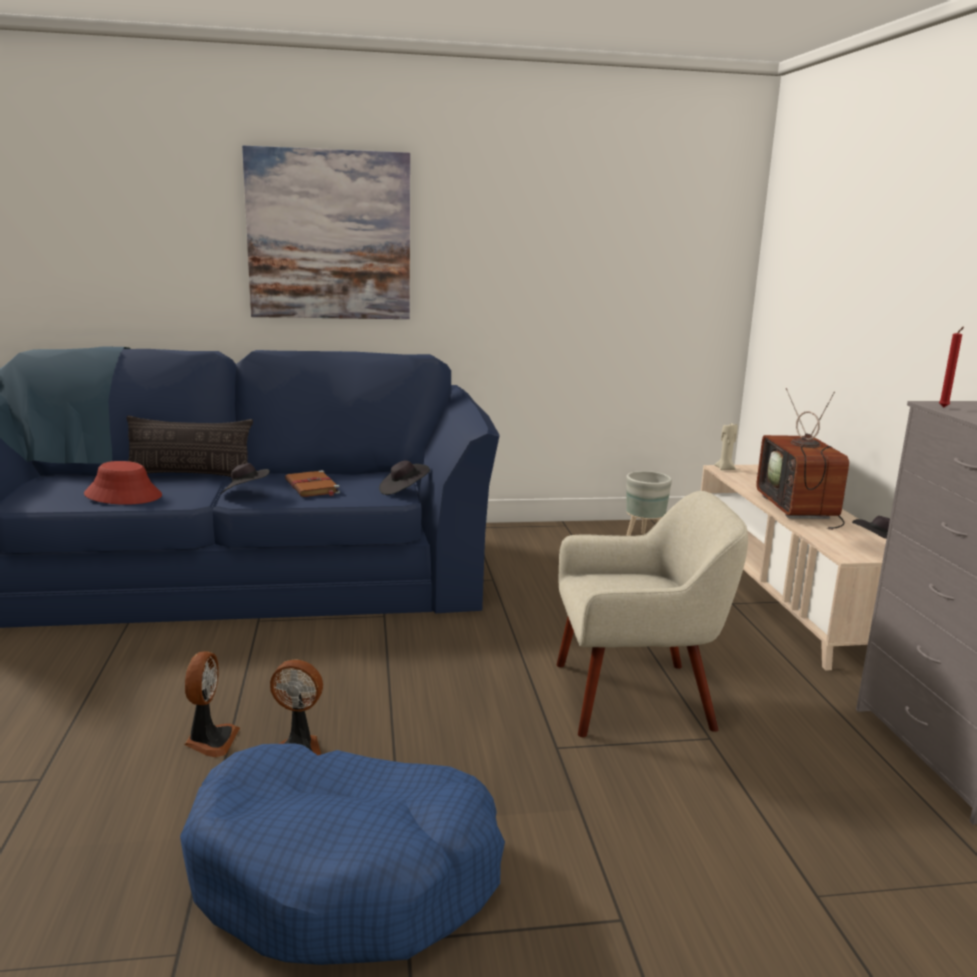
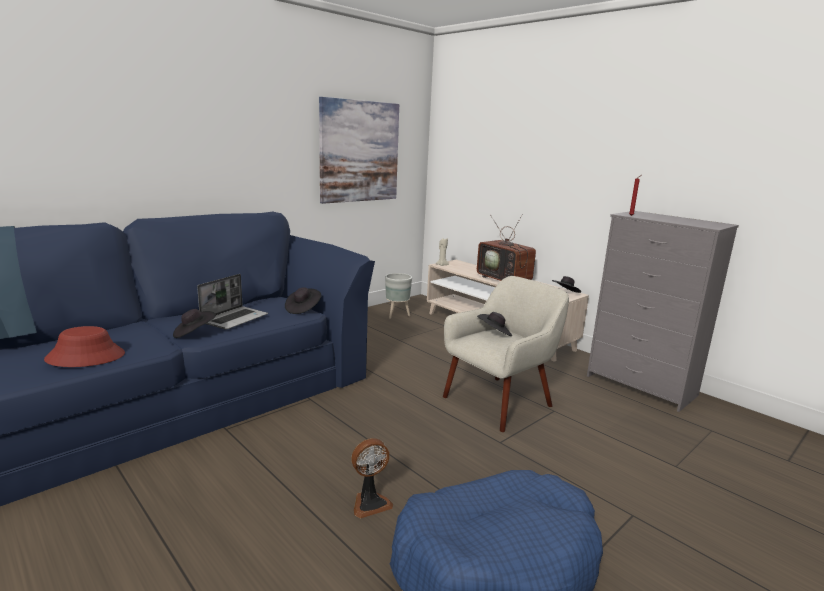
camera: 35 degrees left, 0 degrees up
(190, 476) = (117, 330): pillow -> none
(210, 740) = (304, 523): fan -> none
(312, 487) = (235, 319): brown book -> laptop
(329, 235) = (177, 125): picture -> picture (359, 152)
(636, 580) = (494, 333): none -> black hat

